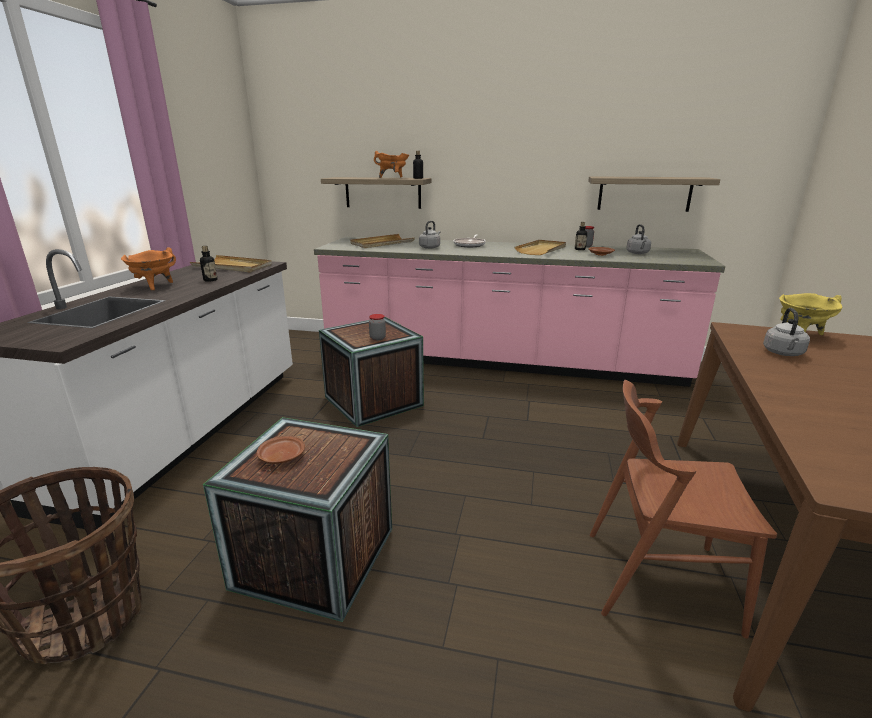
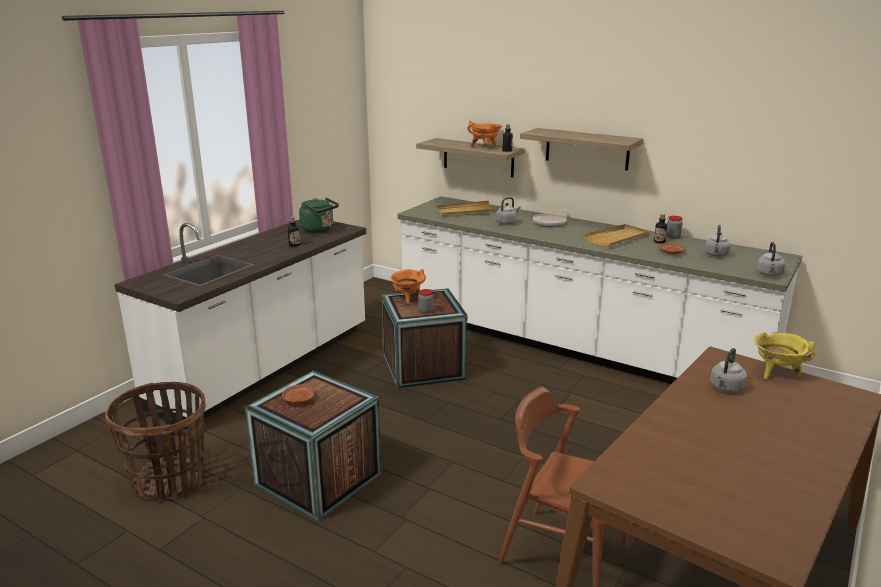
camera: 20 degrees right, 0 degrees up
(154, 286) = (251, 247): orange cooking pot -> orange cooking pot (408, 299)
(233, 267) = (319, 230): beige tray -> green kettle
(500, 361) = (573, 346): pink counter -> white counter
(644, 193) = (742, 188): shelf -> shelf (587, 149)
(699, 260) = (769, 274): none -> grey kettle

